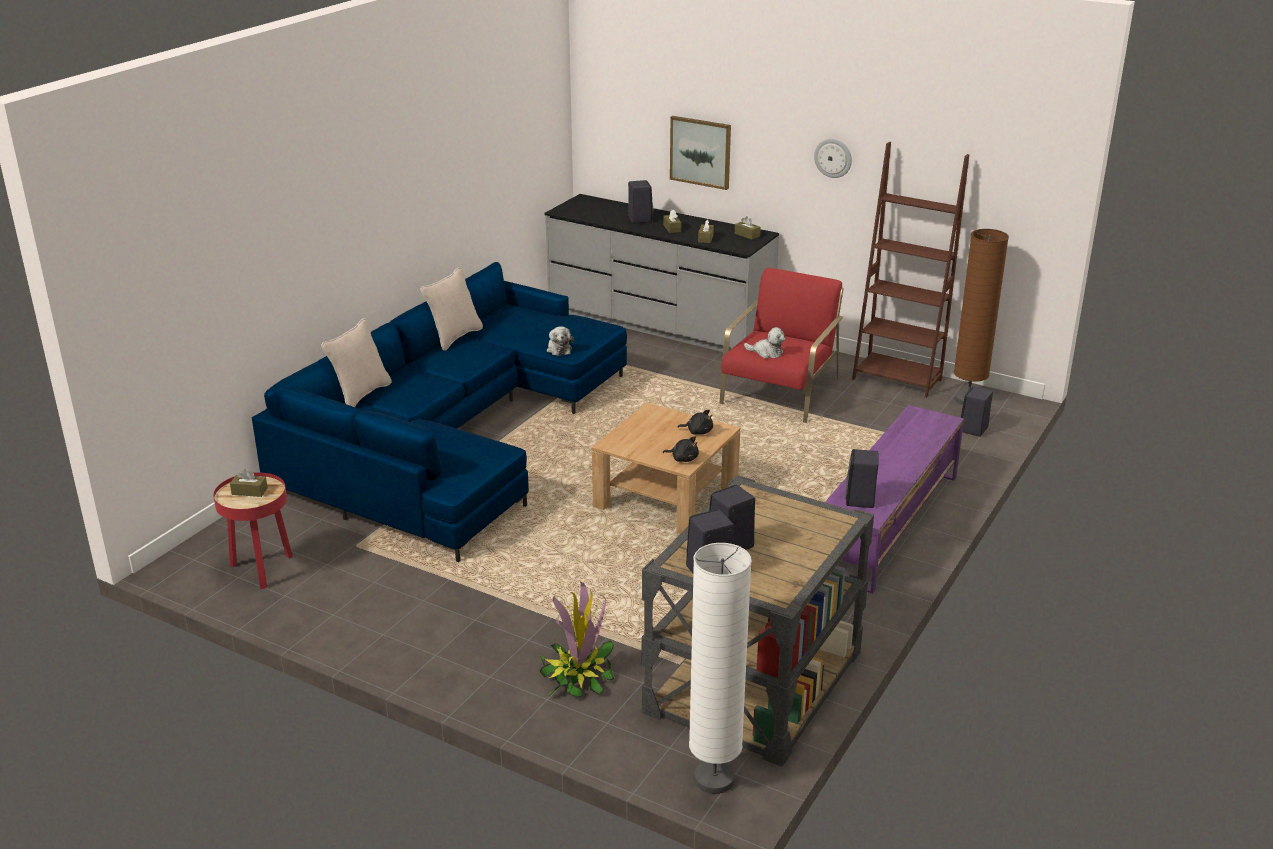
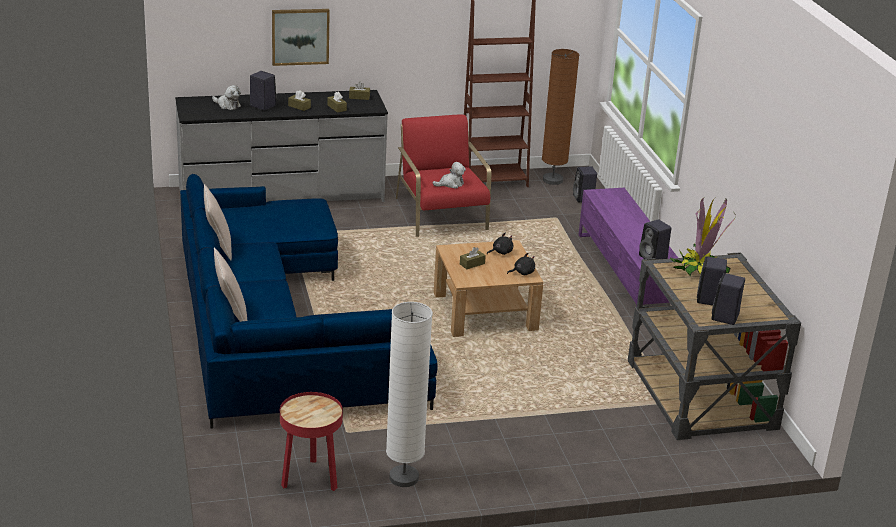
camera: 45 degrees left, 0 degrees up
(249, 491) = (308, 411): brown tissue box -> brown tissue box (472, 264)
(559, 349) = (310, 229): plush toy -> plush toy (227, 105)
(578, 676) = (614, 438): potted plant -> potted plant (699, 271)
(714, 779) = (762, 453): white floor lamp -> white floor lamp (403, 478)
(833, 158) = (421, 19): wall clock -> none

